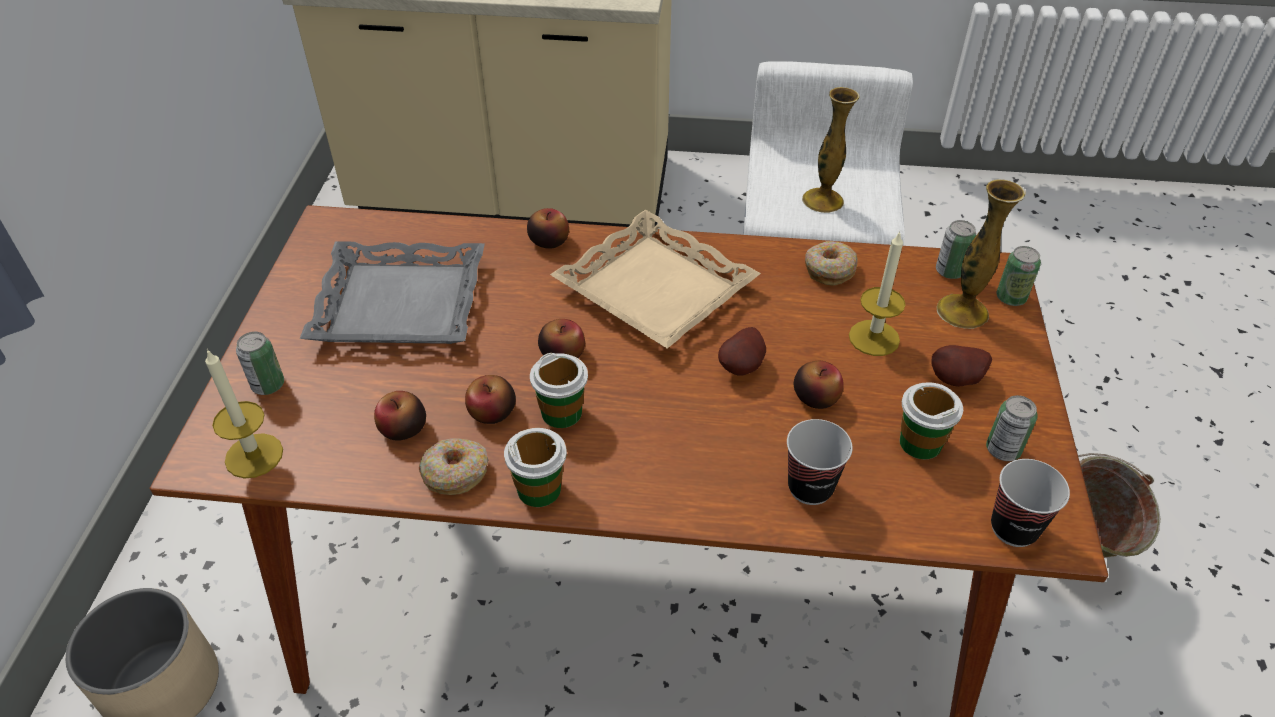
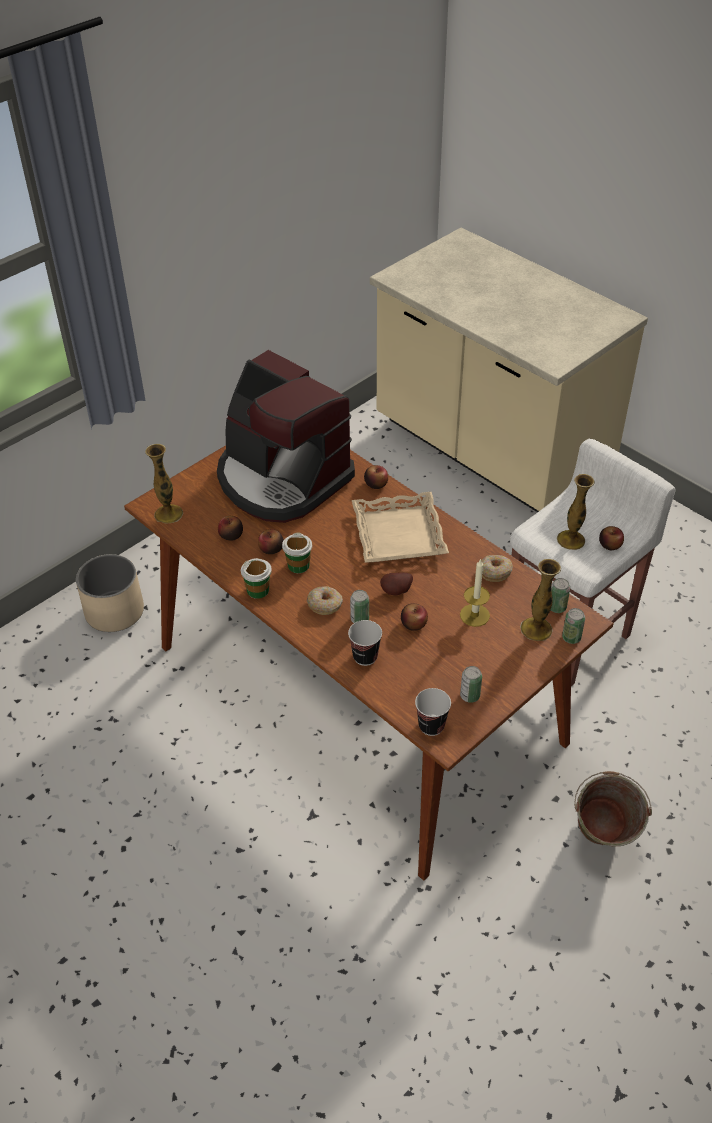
camera: 40 degrees right, 0 degrees up
(254, 455) = (168, 514): candle -> vase
(268, 385) = (198, 487): can -> can (359, 619)
(401, 303) = (282, 479): grey tray -> coffee machine
(456, 472) = (233, 565): donut -> donut (325, 604)
(562, 354) = (325, 541): apple -> apple (610, 545)
(920, 442) = (436, 670): cup -> none
(957, 381) = (489, 656): potato -> none

